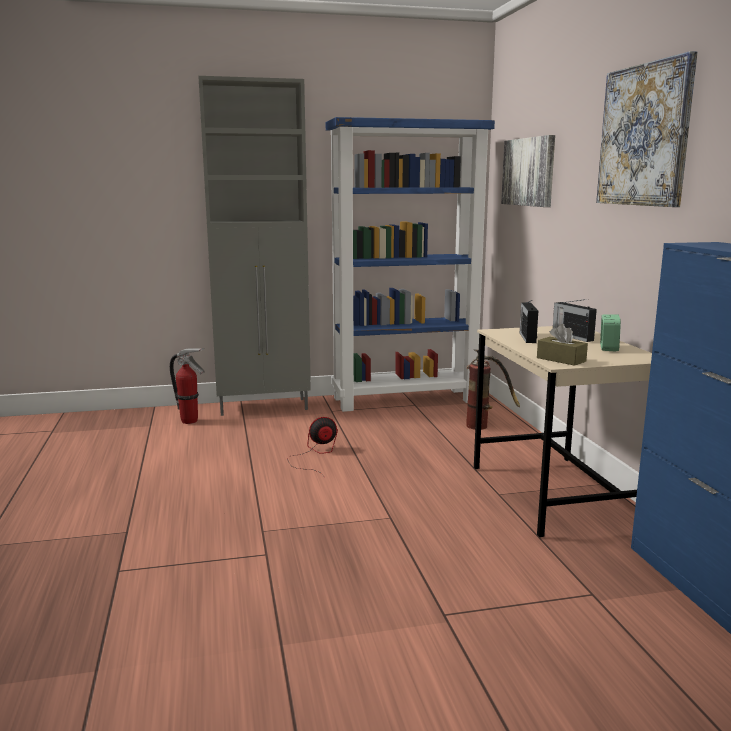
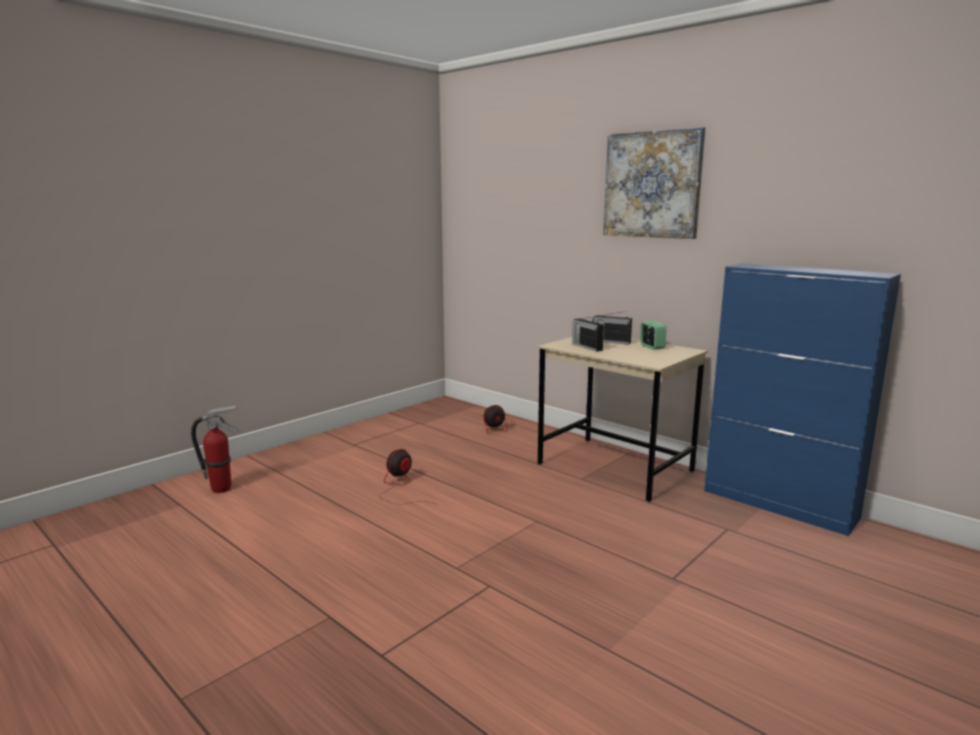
camera: 35 degrees left, 0 degrees up
(264, 407) = (283, 455): grey cabinet -> none
(405, 399) = (404, 419): blue bookcase -> none
(485, 425) = (496, 427): fire extinguisher -> fan
(529, 172) = (505, 208): picture -> none
(561, 359) = (648, 360): brown tissue box -> none

